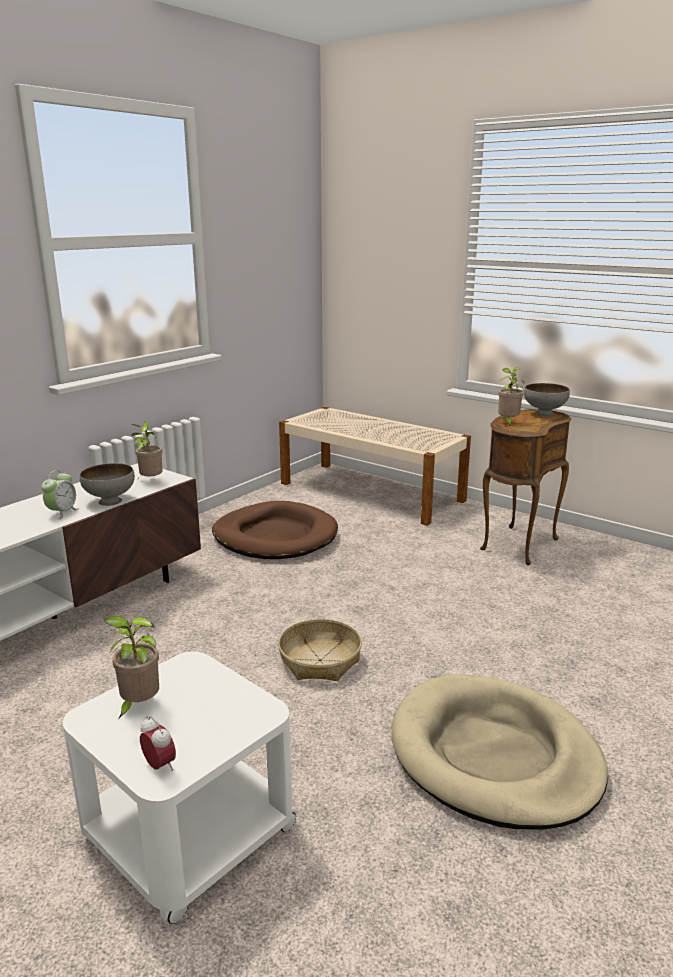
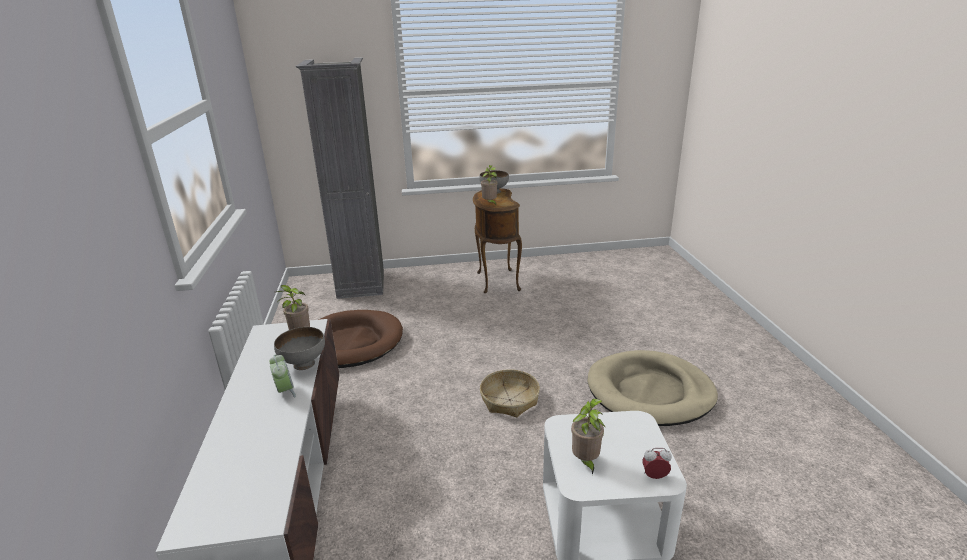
camera: 45 degrees left, 5 degrees up
(371, 492) = (361, 284): beige bench -> grey cabinet

